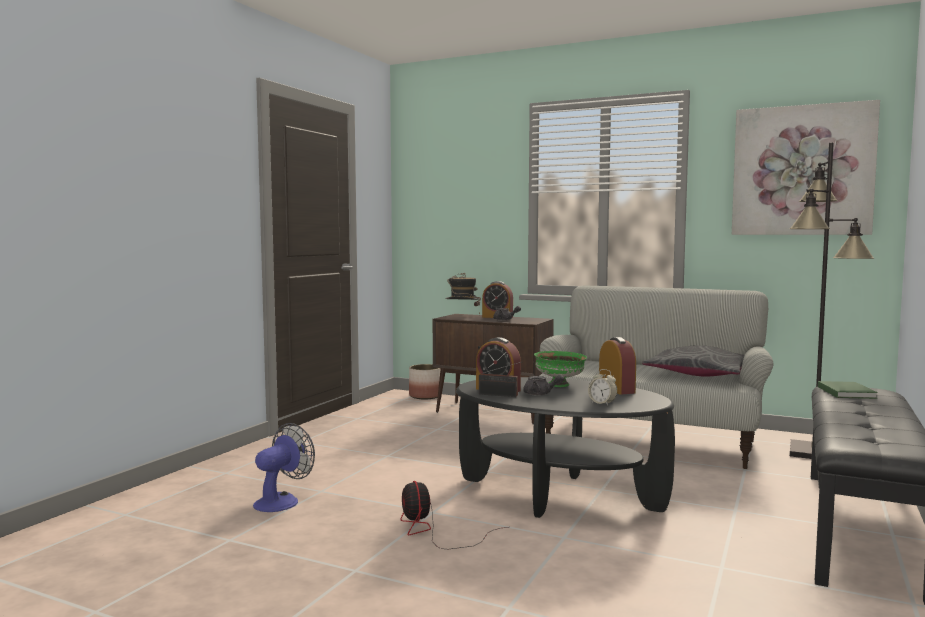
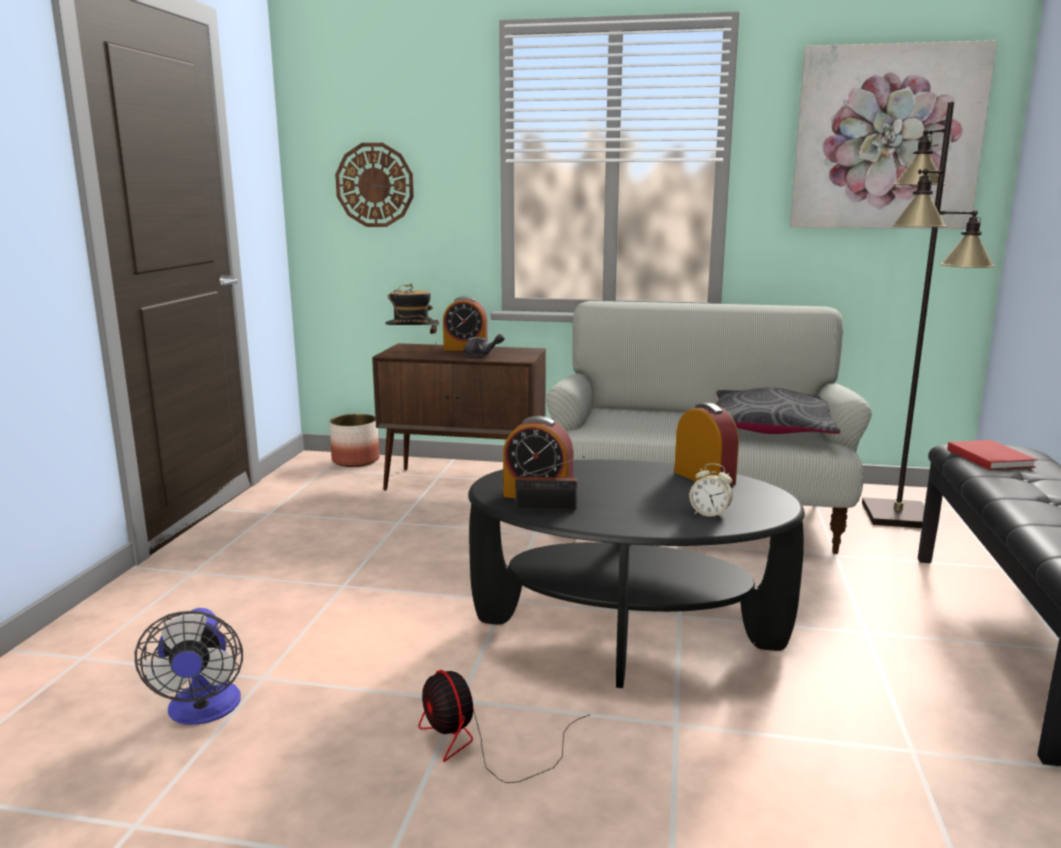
camera: 15 degrees left, 10 degrees up
(282, 501) = (203, 711): fan -> fan turned 150 degrees clockwise
(448, 210) = (375, 185): none -> wall clock
(541, 394) = (607, 500): grey teapot -> none
(559, 385) = (619, 475): green bowl -> none
(846, 392) = (989, 457): green book -> red book

